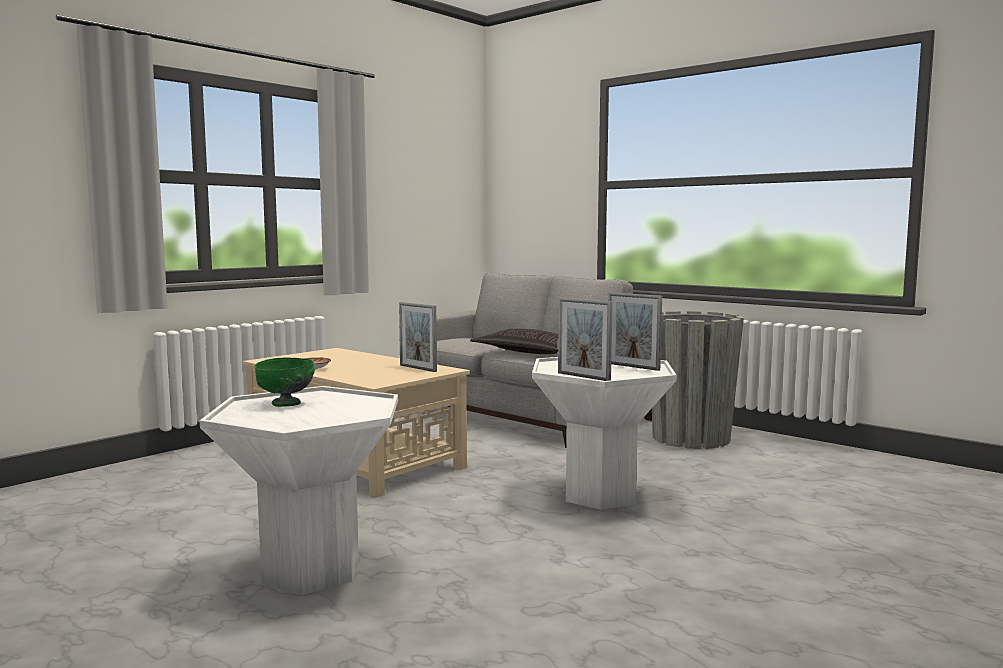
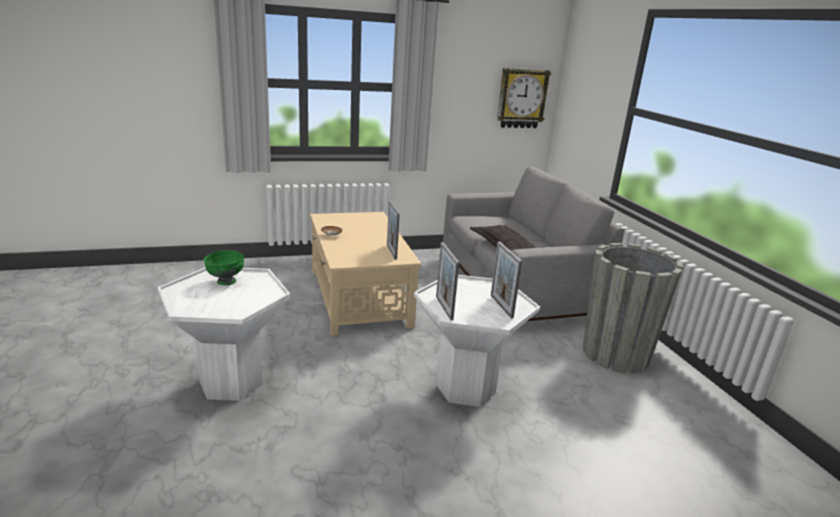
camera: 30 degrees right, 15 degrees up
(452, 198) = (521, 98): none -> wall clock

